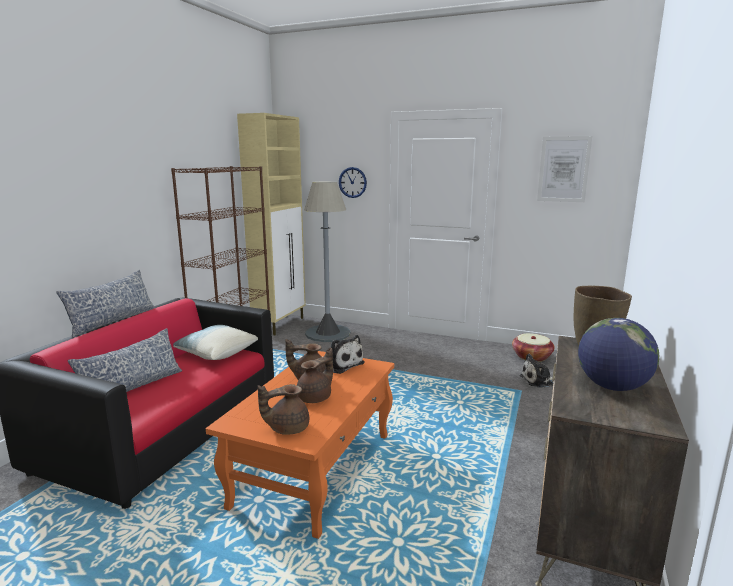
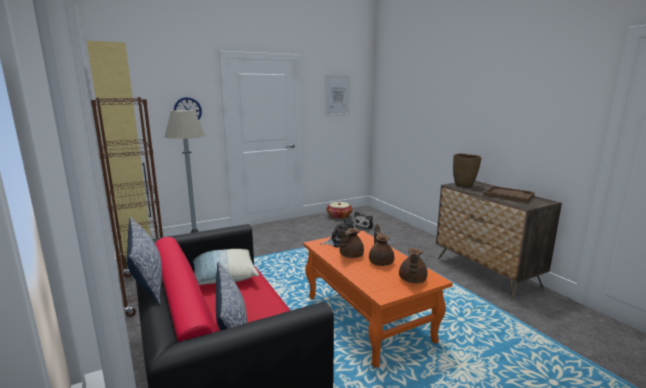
camera: 50 degrees left, 0 degrees up
(612, 387) = (508, 195): globe -> brown tray

